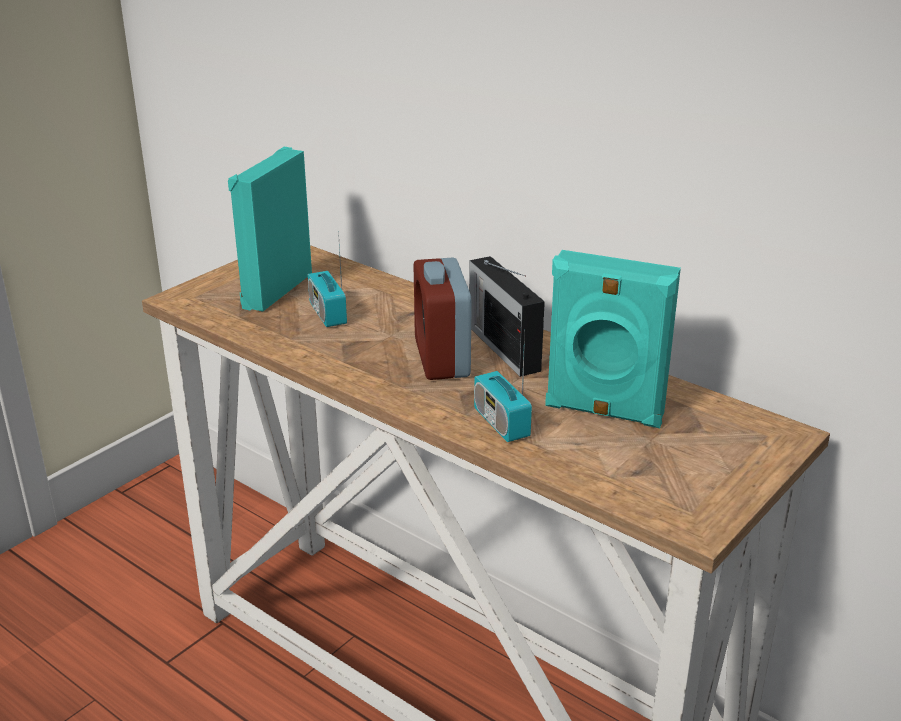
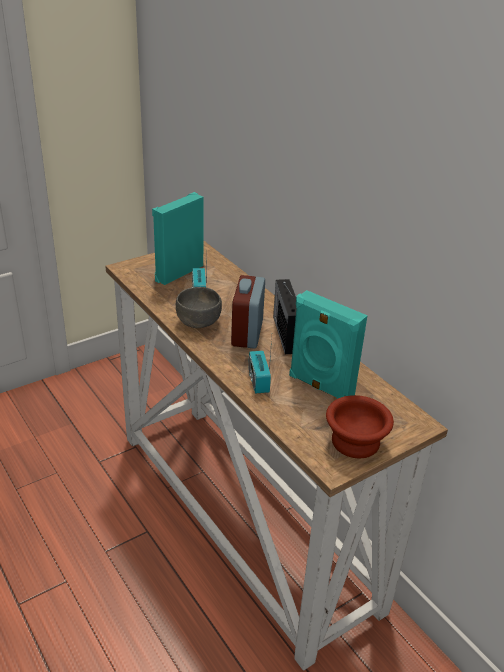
camera: 15 degrees right, 5 degrees up
(351, 354) = (199, 321): none -> grey bowl
(711, 479) = (357, 442): none -> brown bowl

